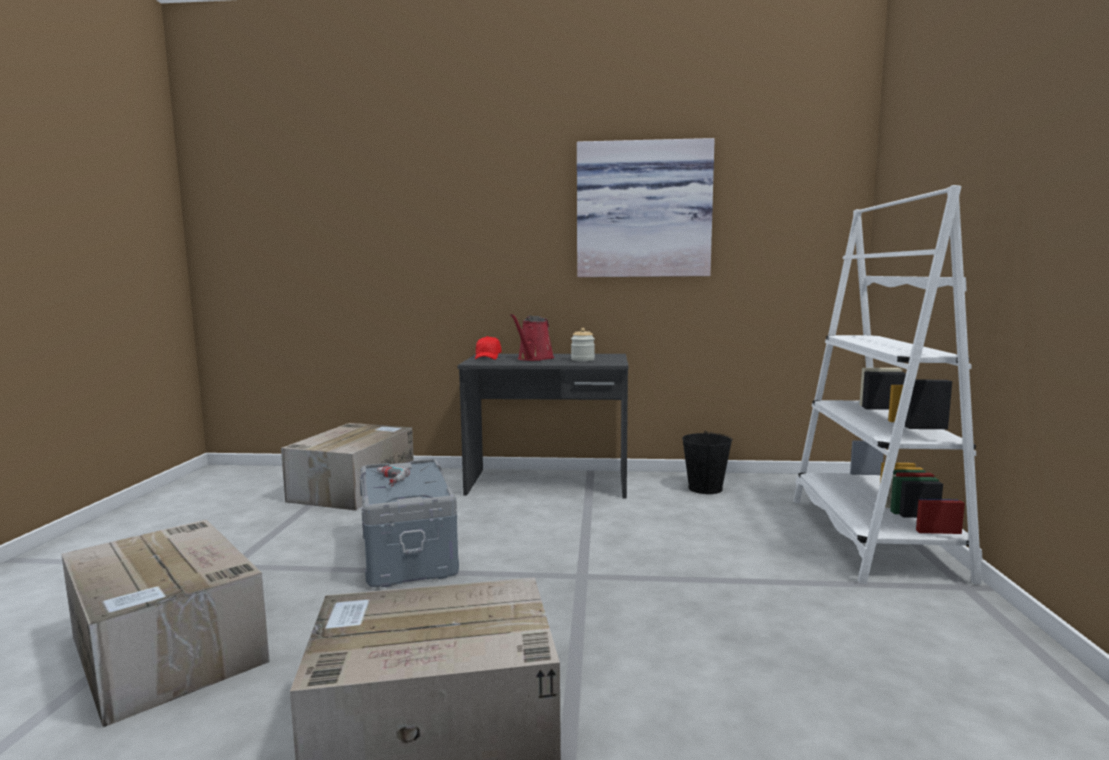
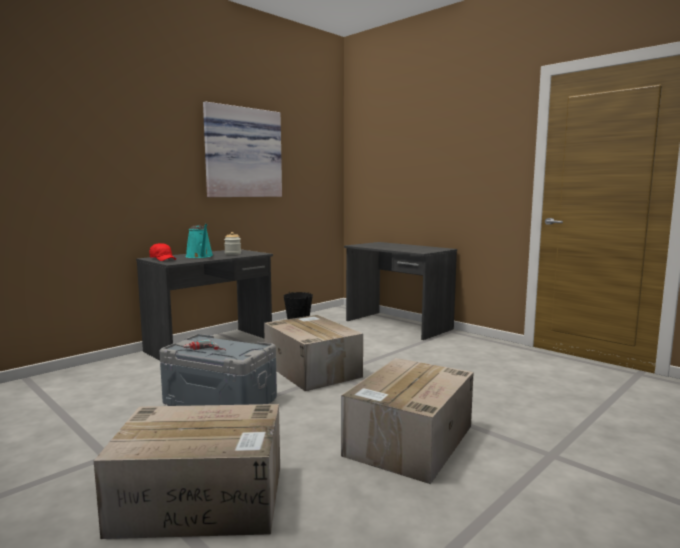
camera: 50 degrees left, 0 degrees up
(354, 487) = (66, 388): cardboard box -> cardboard box (311, 369)
(534, 359) = (200, 256): red watering can -> turquoise watering can
(872, 537) = (397, 325): white bookcase -> grey desk

